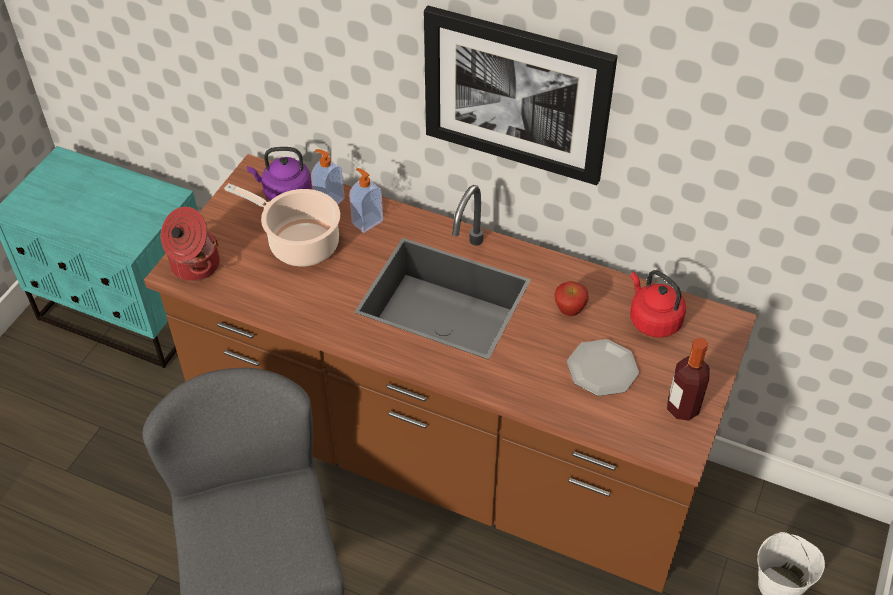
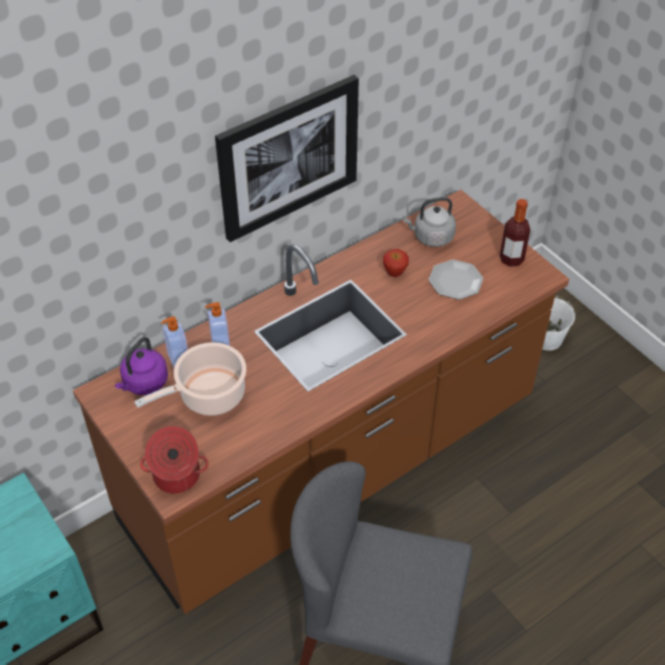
camera: 60 degrees left, 0 degrees up
(652, 320) = (431, 237): red kettle -> grey kettle

